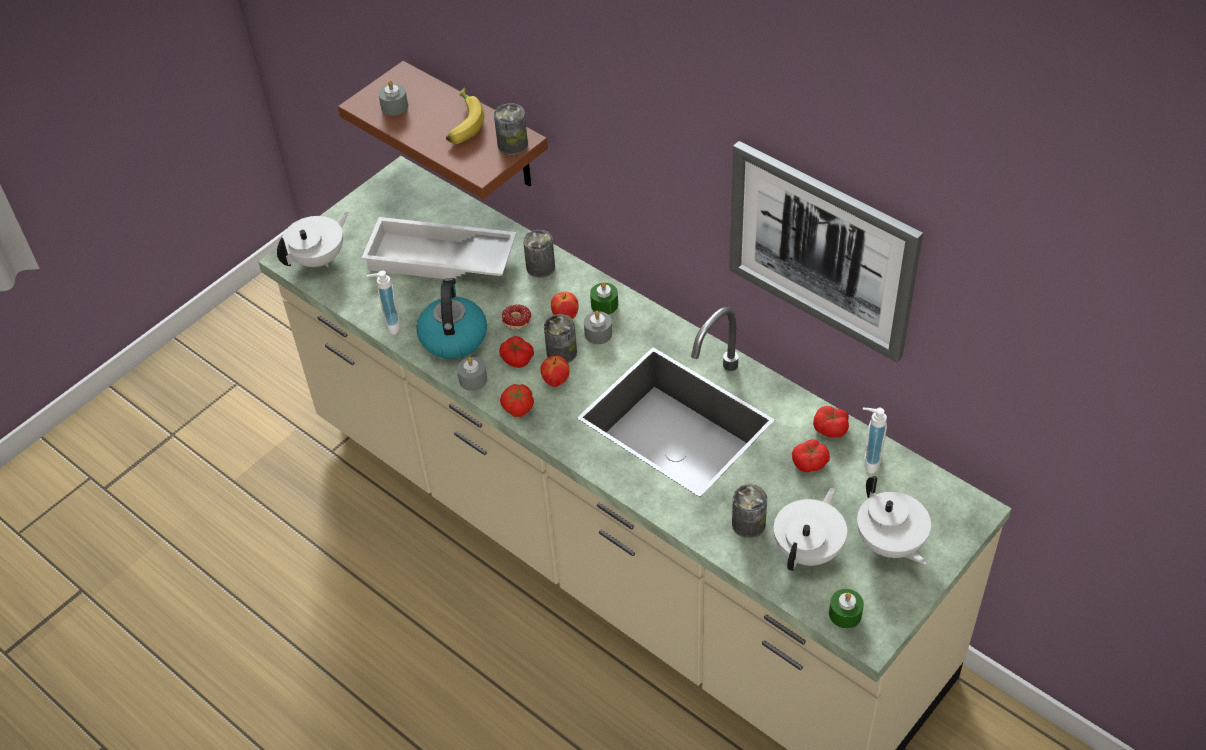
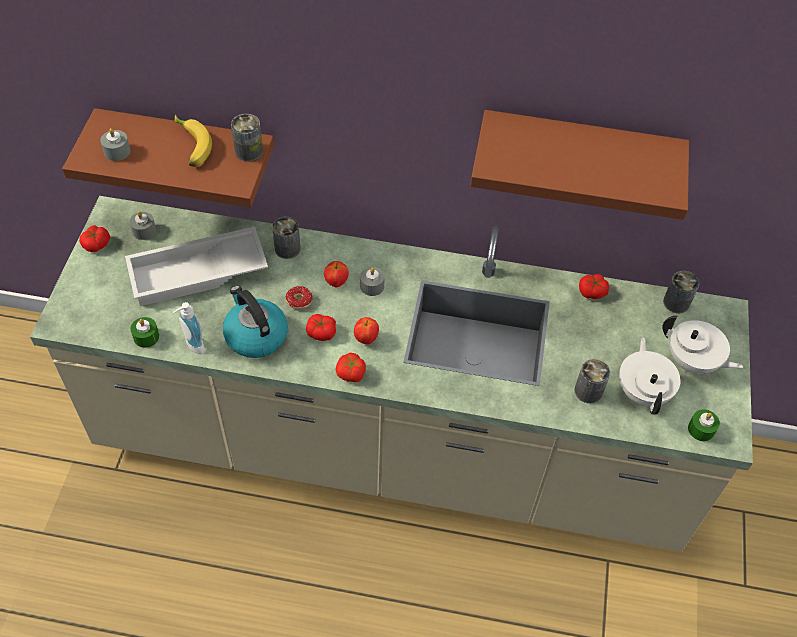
camera: 35 degrees left, 5 degrees up
(319, 259) = (88, 313): white teapot -> none
(473, 379) = (297, 365): grey candle -> grey candle (144, 230)
(561, 352) = (354, 313): can -> can (676, 302)
(604, 305) = (360, 260): green candle -> green candle (146, 337)
(810, 462) = (597, 324): tomato -> tomato (96, 244)
(821, 250) = (579, 153): picture -> brown shelf
(868, 460) = (634, 305): soap dispenser -> none

